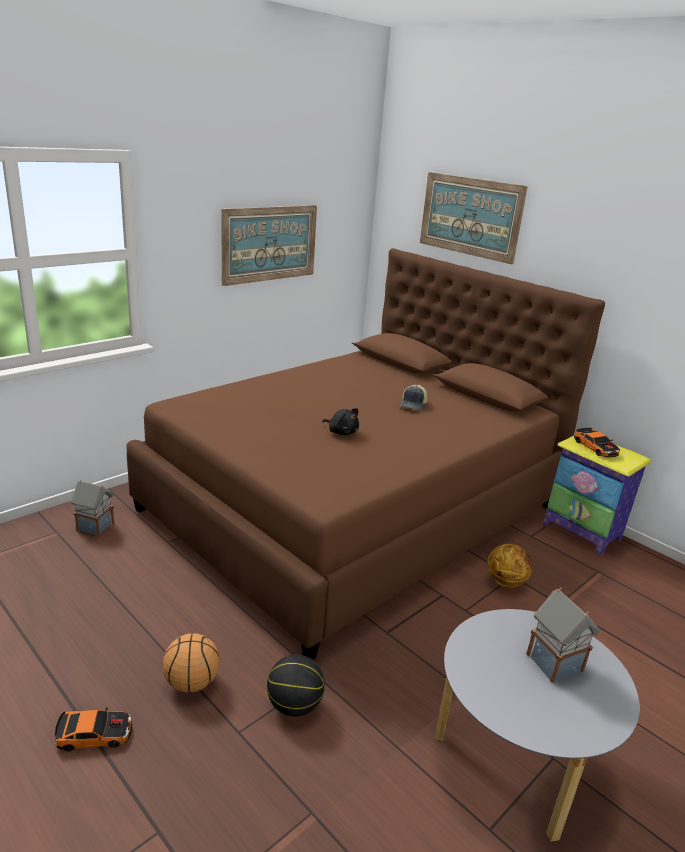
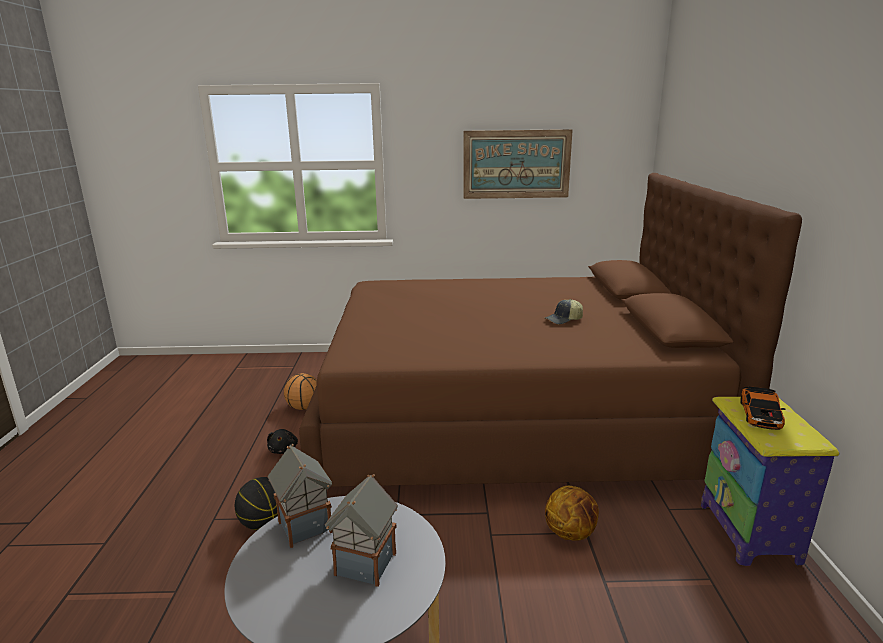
camera: 45 degrees right, 5 degrees down
(94, 526) = (316, 370): toy house -> toy house (304, 526)
(95, 733) = (156, 476): toy car -> none
(191, 682) = (234, 477): basketball -> basketball (304, 407)
(341, 432) = (454, 323): black plush toy -> black plush toy (283, 449)
(470, 216) = (713, 128): picture -> none

